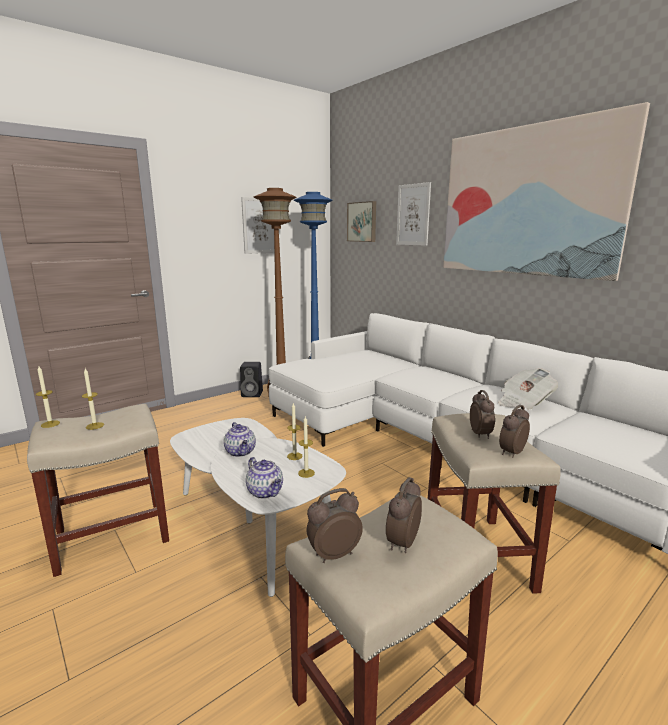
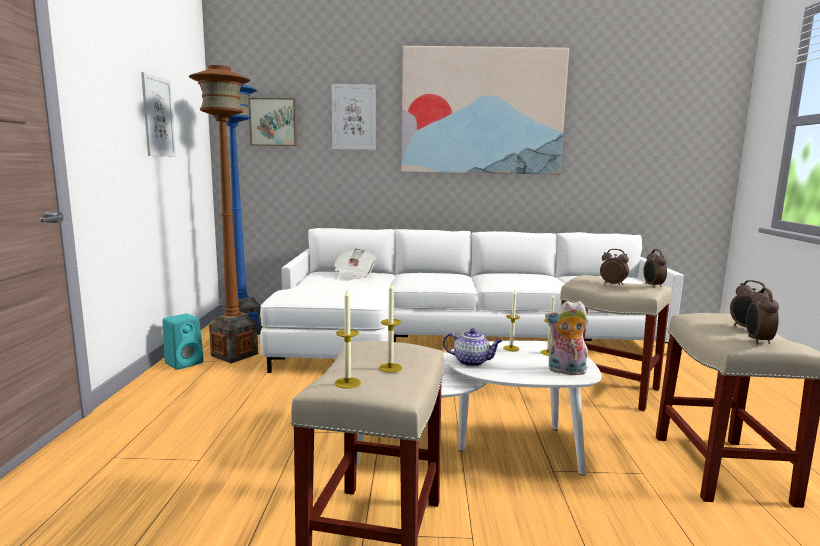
camera: 50 degrees left, 5 degrees down
(253, 394) = (185, 363): black speaker -> turquoise speaker
(266, 492) = (565, 371): teapot -> plush toy
(523, 402) = (536, 276): newspaper -> newspaper (353, 276)

